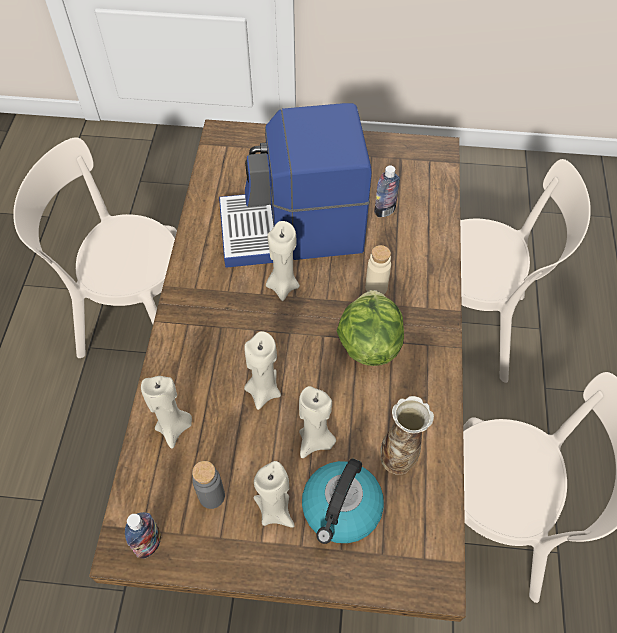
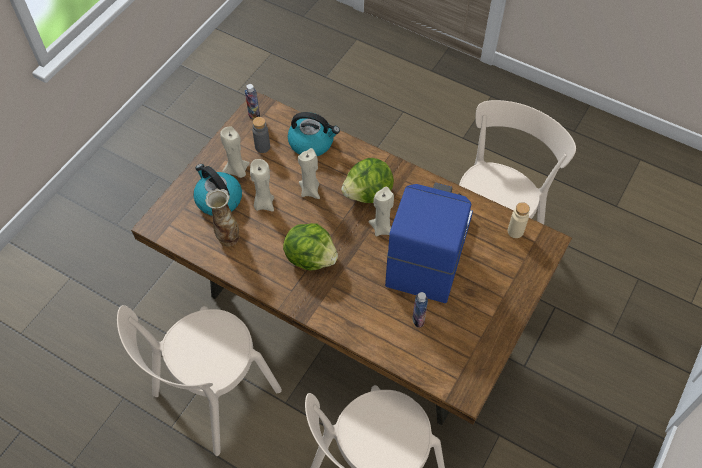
camera: 115 degrees right, 0 degrees up
(174, 427) = (312, 143): beige candle -> kettle
(236, 319) = (368, 194): none -> lettuce
(376, 287) = (352, 281): beige bottle -> beige bottle (515, 231)

